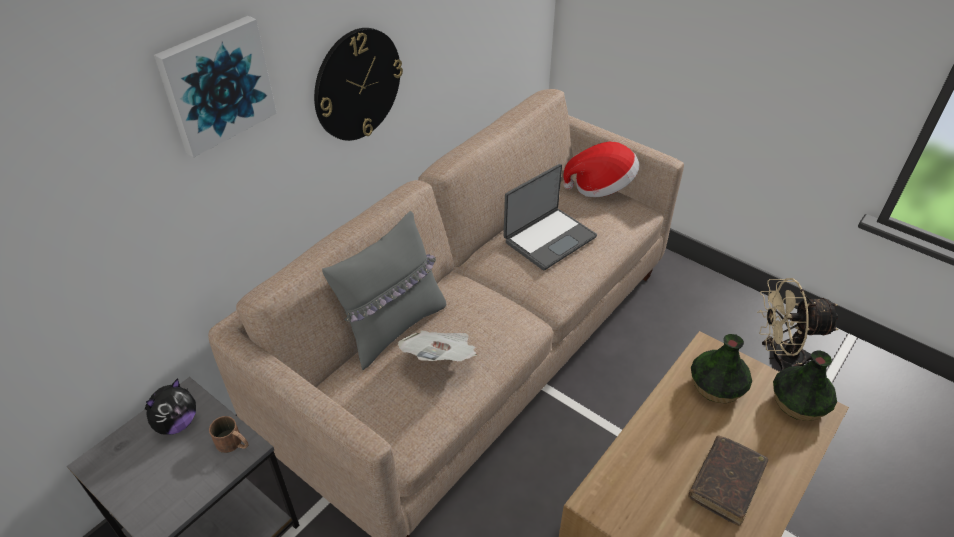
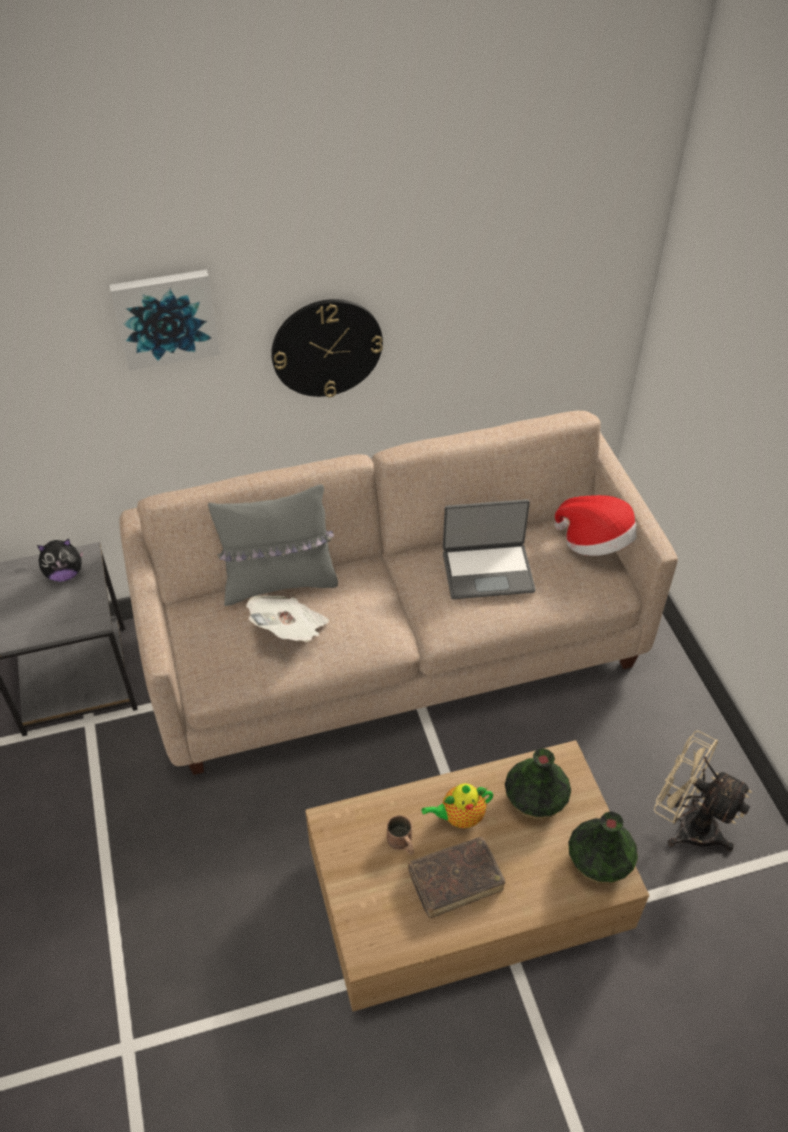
camera: 35 degrees right, 5 degrees up
(234, 444) = (88, 611): brown mug -> brown mug (402, 843)
(681, 433) = (459, 817): none -> teapot

